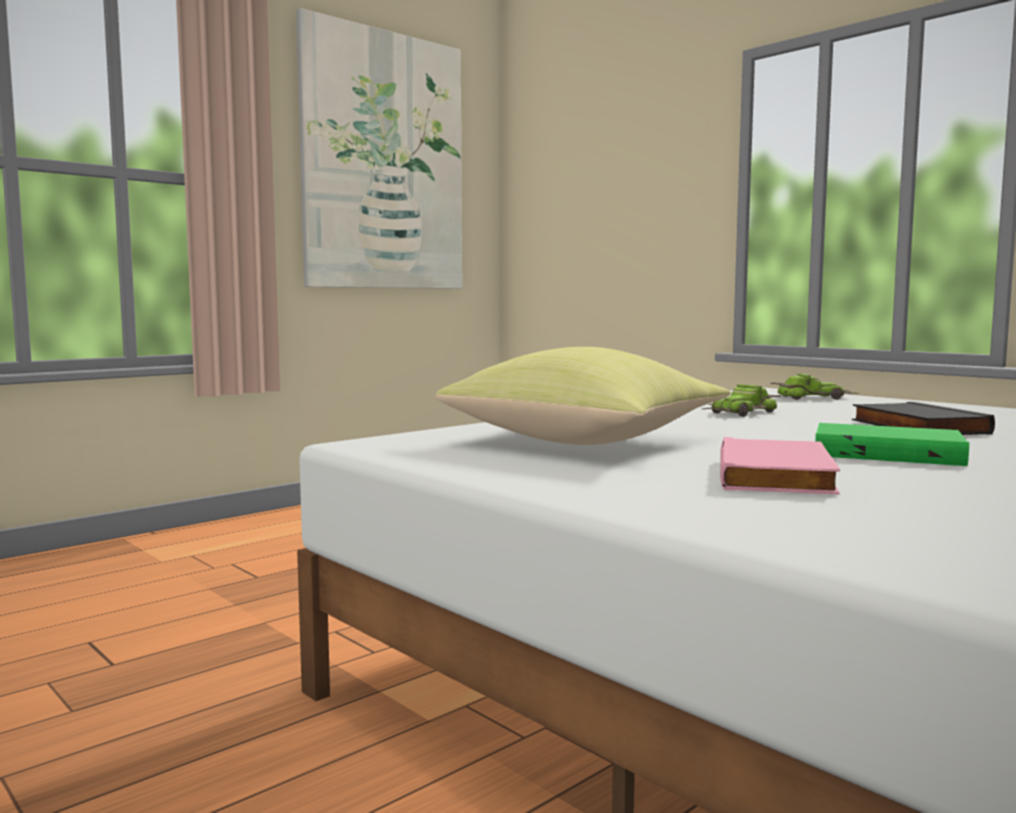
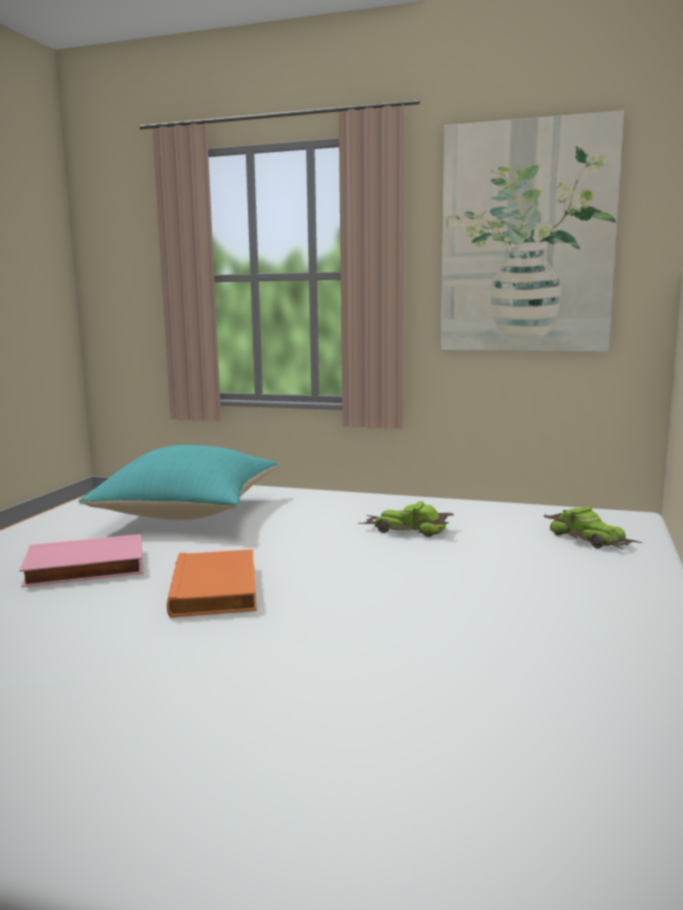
camera: 60 degrees right, 5 degrees up
(587, 441) = (189, 515): yellow pillow -> turquoise pillow
(888, 453) = (218, 590): green book -> orange book
(915, 427) = (402, 591): black book -> none

